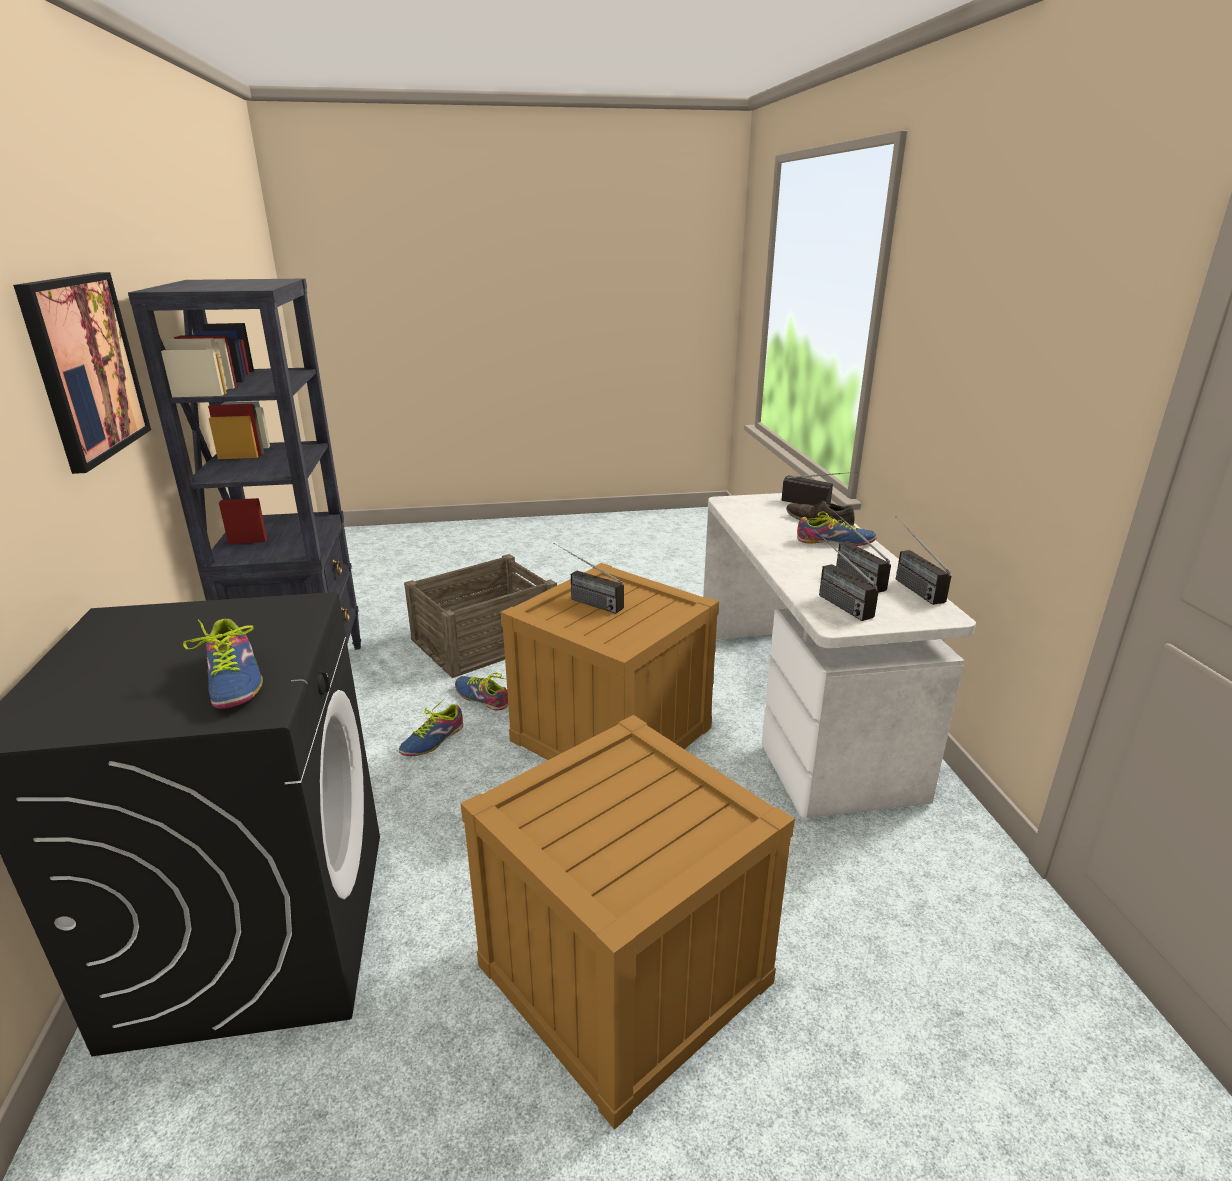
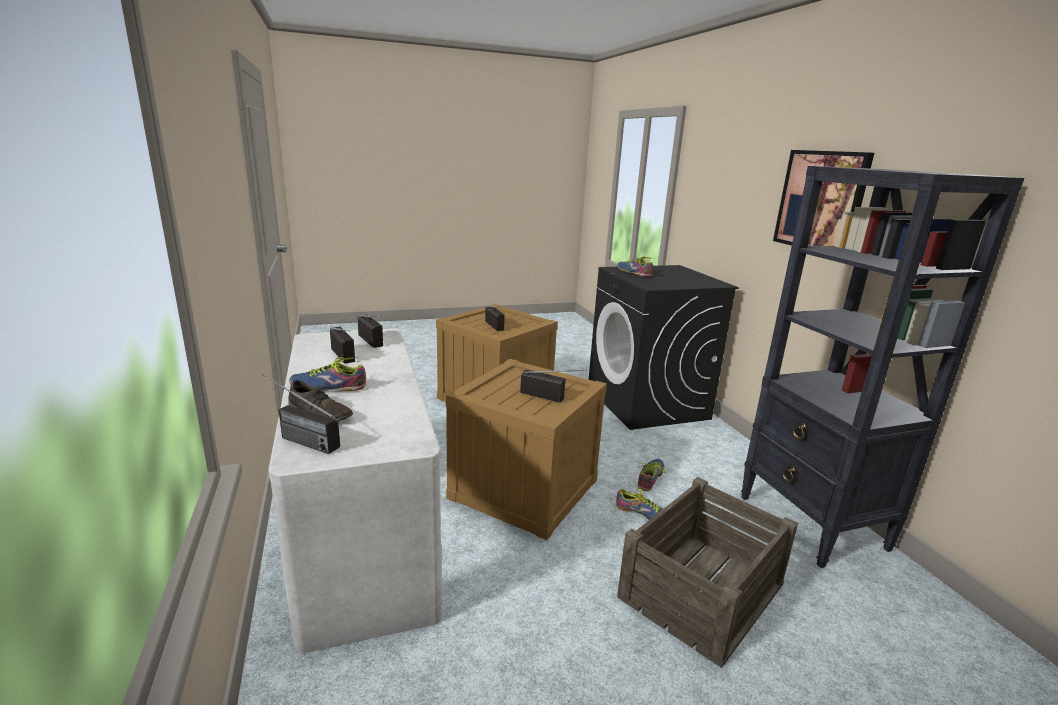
camera: 170 degrees right, 5 degrees down
(908, 584) = (308, 353): radio -> radio (498, 328)

